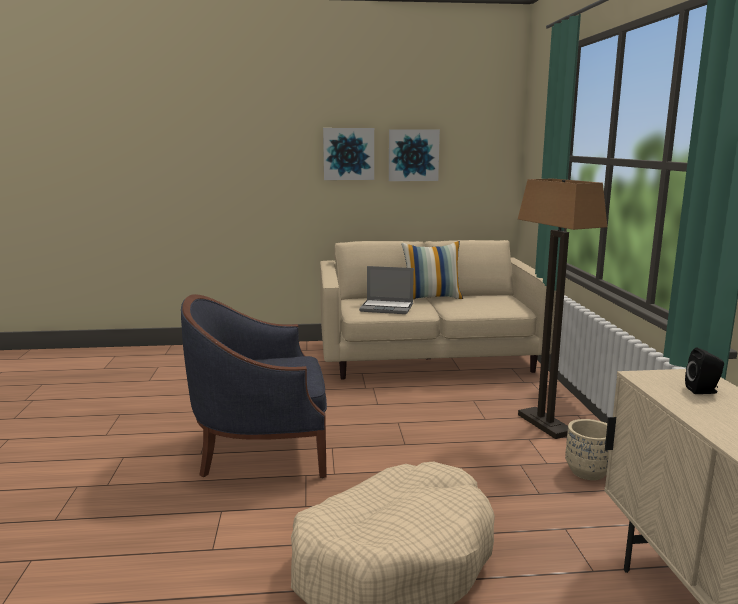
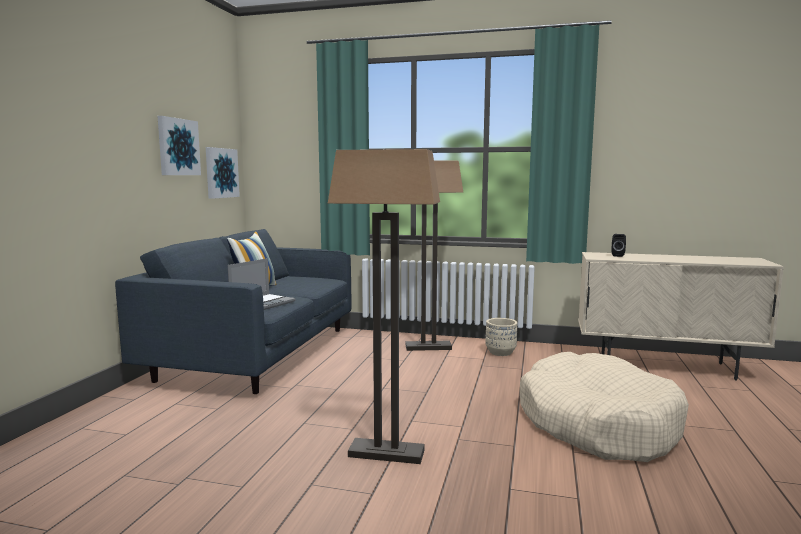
camera: 70 degrees left, 5 degrees down
(263, 447) = (385, 454): blue armchair -> floor lamp
(348, 154) = (125, 141): picture -> picture (221, 173)
(427, 359) = (258, 354): beige sofa -> blue sofa

